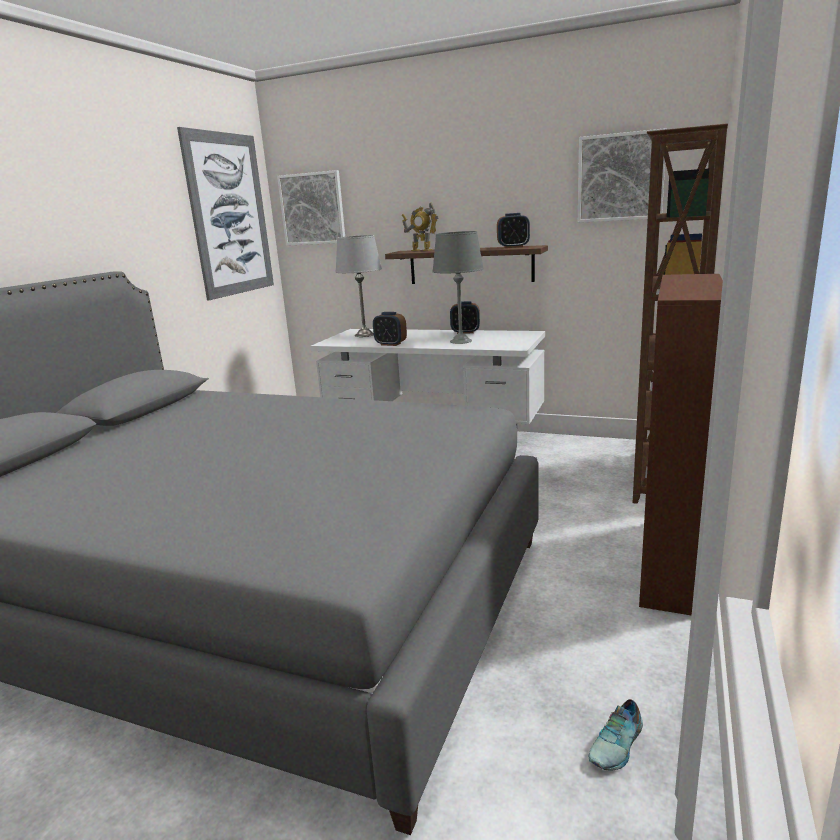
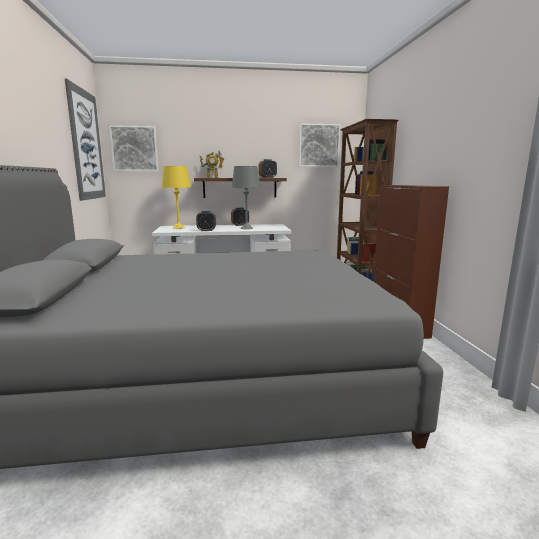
camera: 30 degrees left, 5 degrees down
(365, 335) = (178, 227): grey table lamp -> yellow table lamp
(618, 745) = (458, 388): shoe -> none

